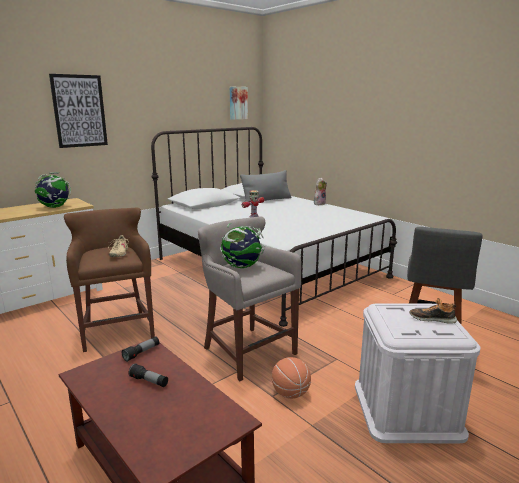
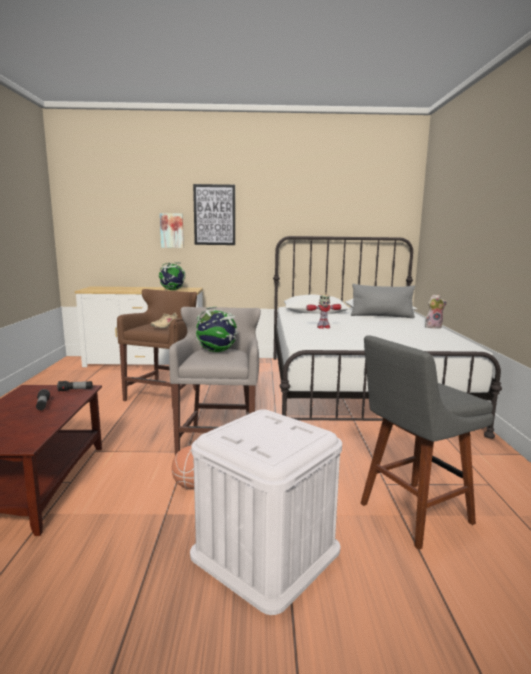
camera: 40 degrees right, 5 degrees down
(238, 103) = (385, 211): picture -> picture (172, 230)
(432, 319) = (283, 438): shoe -> none

